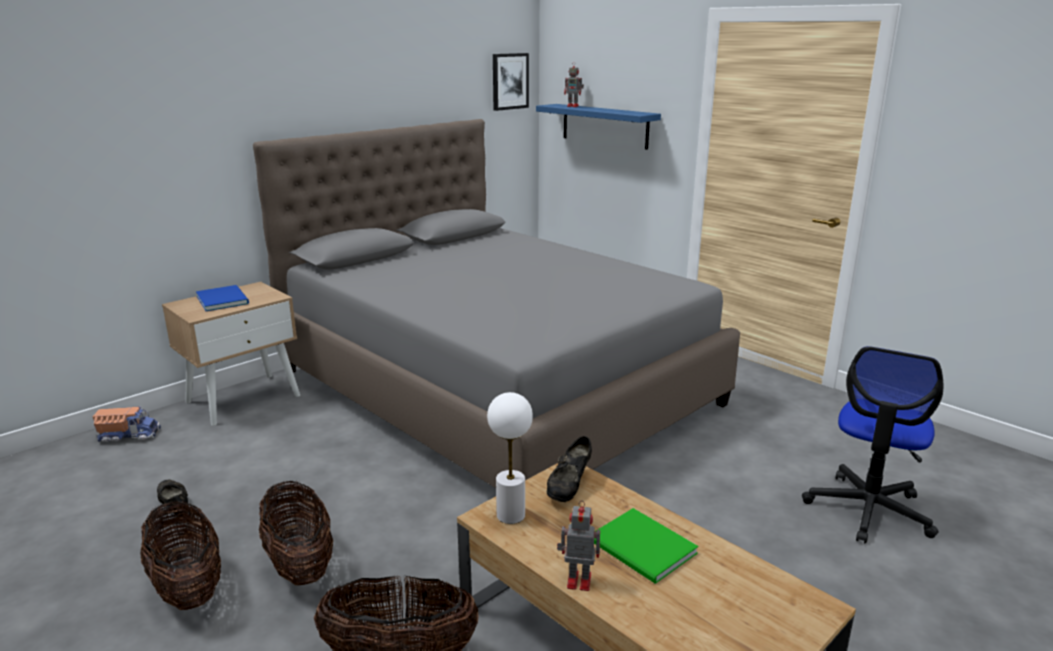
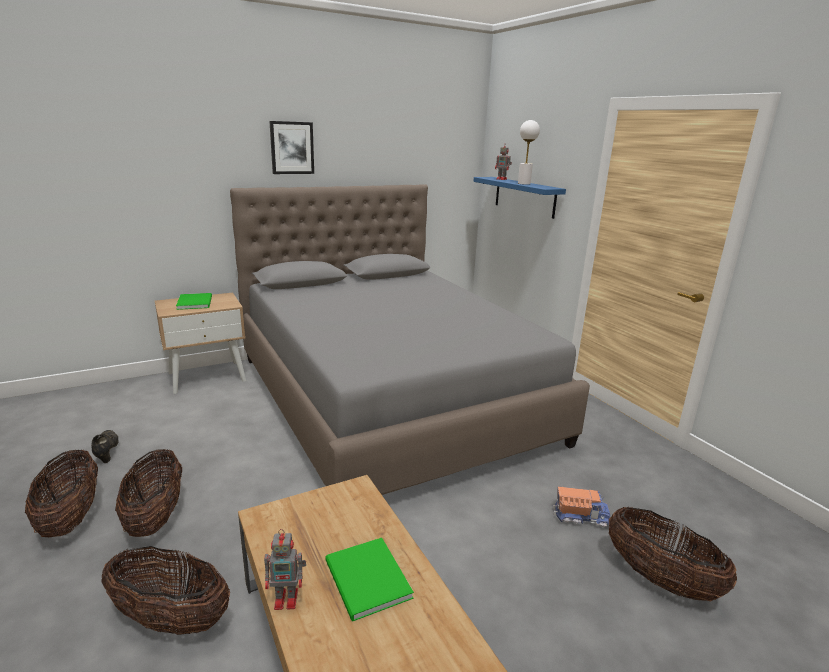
camera: 15 degrees right, 0 degrees up
(129, 435) = (117, 391): toy truck -> toy truck (581, 516)
(223, 299) = (196, 302): blue book -> green book
(509, 81) = (455, 156): picture -> picture (292, 148)
(511, 515) = (280, 519): white table lamp -> white table lamp (524, 183)
(569, 487) = (346, 503): black shoe -> none
(577, 580) = (287, 599): toy robot -> toy robot turned 150 degrees clockwise
(868, 510) = (659, 579): office chair -> basket

